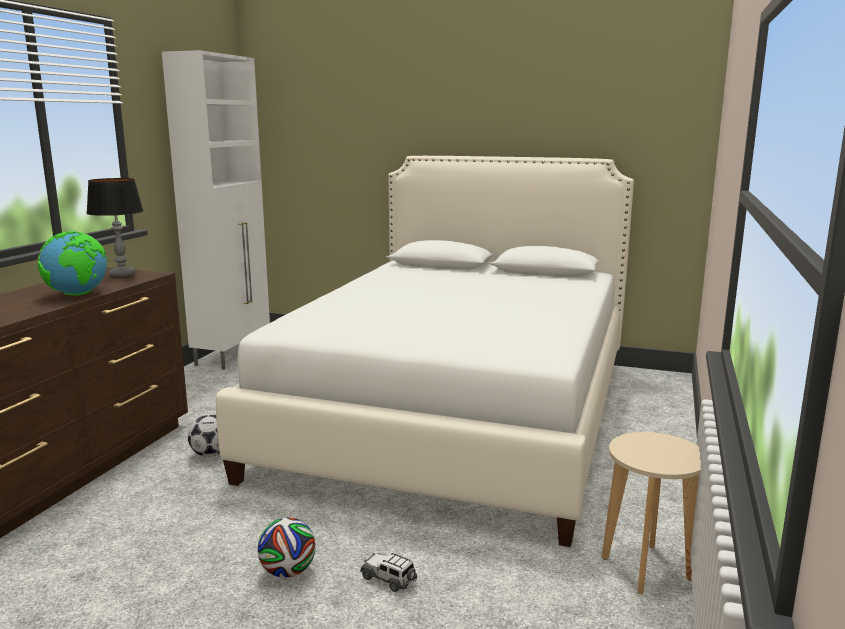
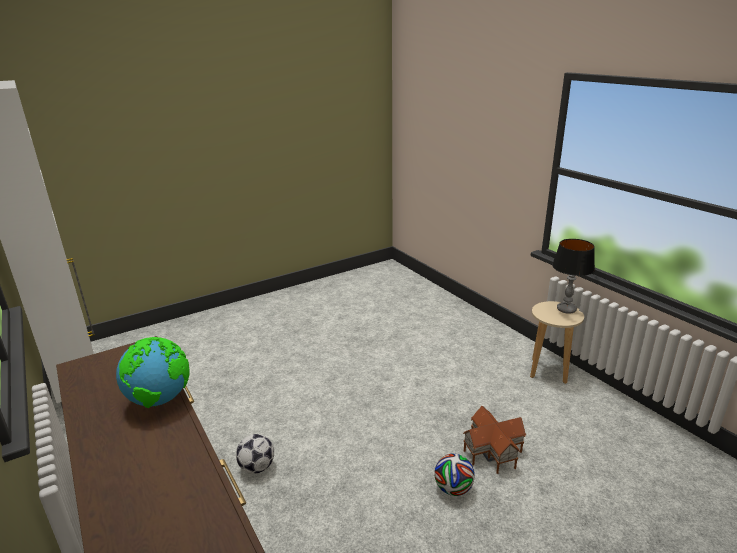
camera: 50 degrees left, 10 degrees up
(122, 275) = (117, 362): table lamp -> table lamp (566, 309)
(389, 579) = (493, 452): toy car -> toy house
(458, 414) = (340, 343): white bed -> none

